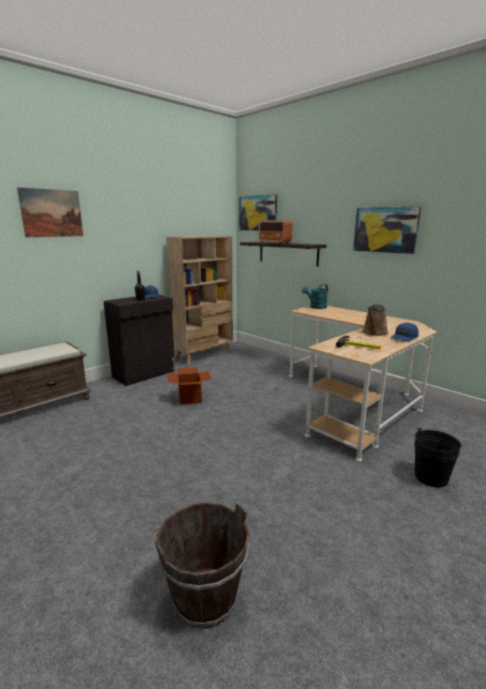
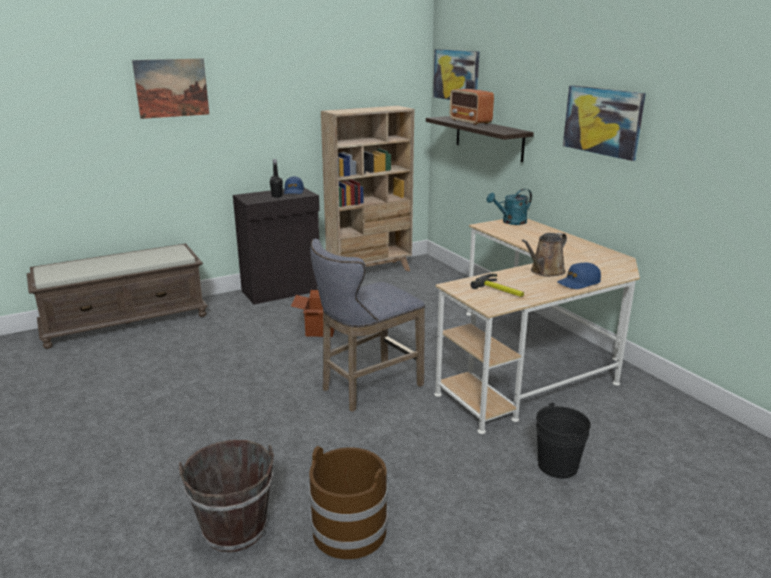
camera: 15 degrees right, 5 degrees up
(250, 438) = (366, 388): none -> grey stool
(313, 573) = (349, 530): none -> brown bucket

